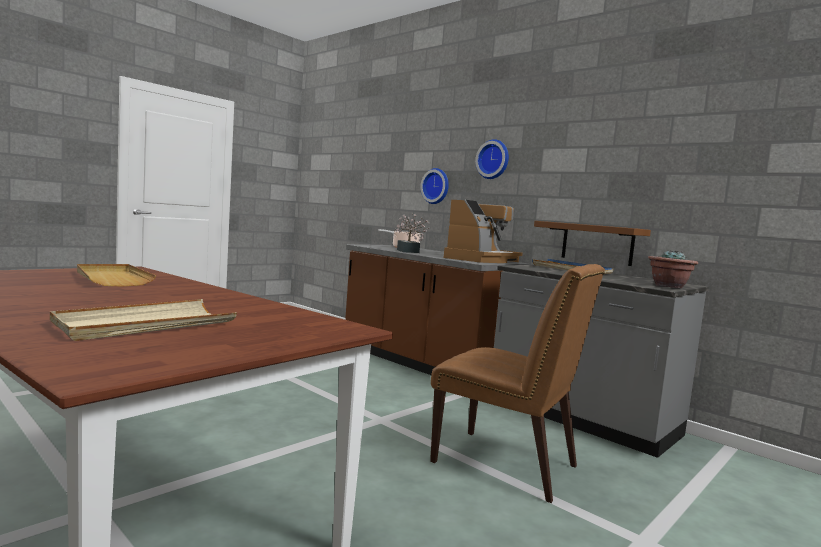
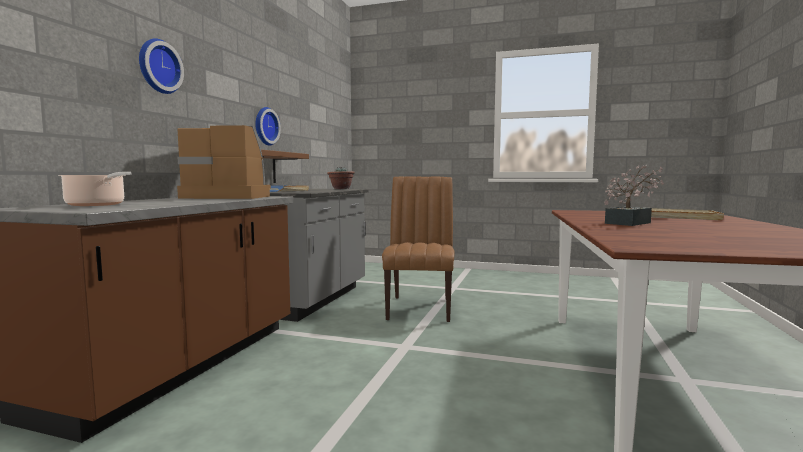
camera: 115 degrees left, 0 degrees up
(112, 278) = (675, 236): beige tray -> none
(408, 251) = (187, 202): potted plant -> potted plant (631, 223)
(436, 186) = (62, 87): wall clock -> wall clock (265, 126)

